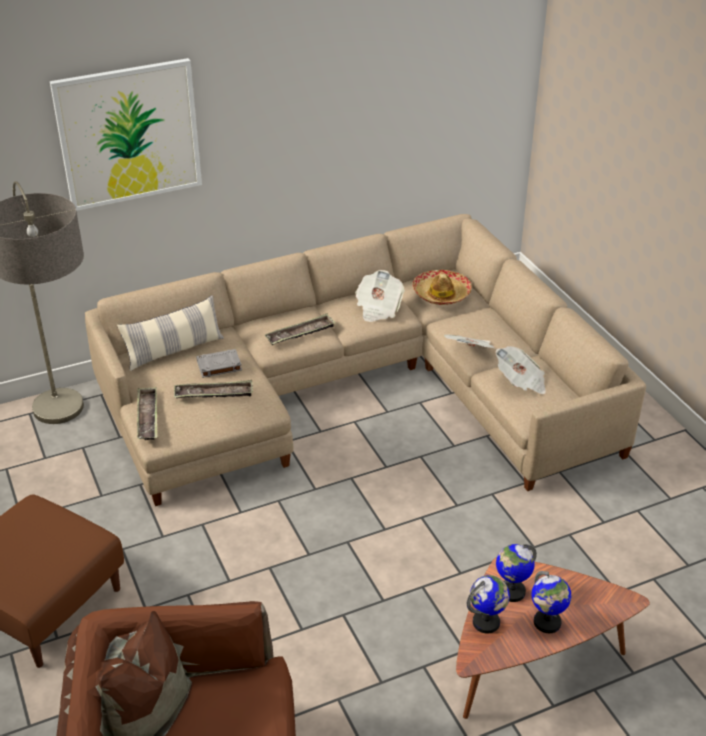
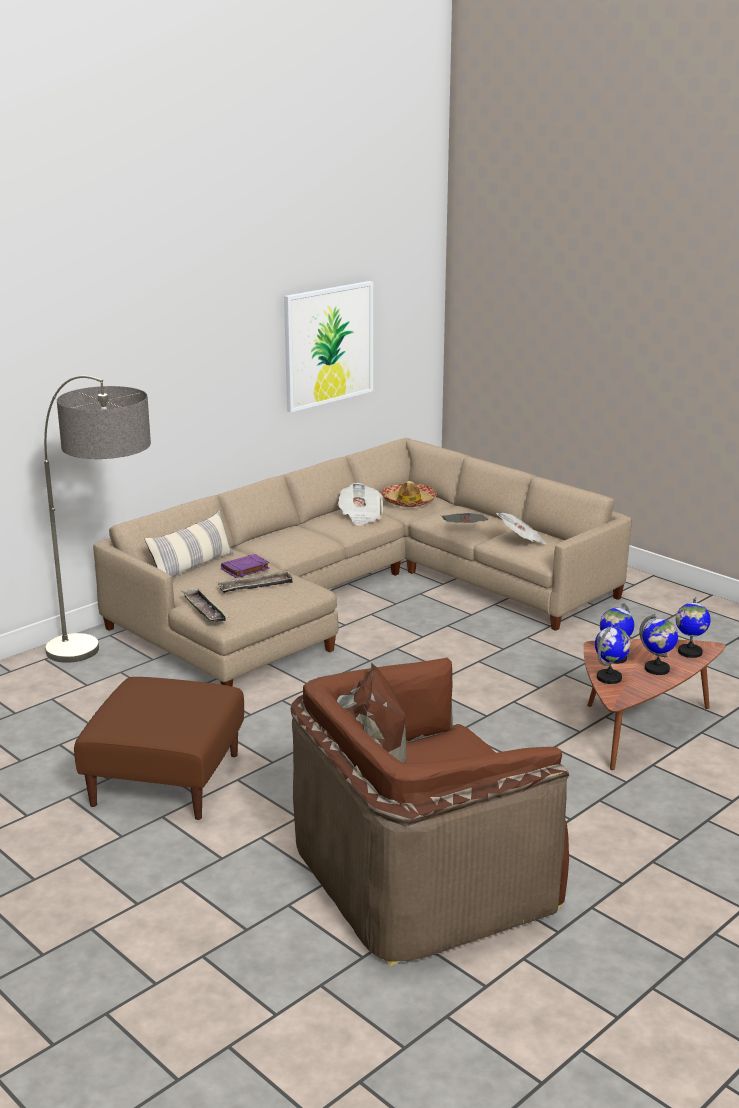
camera: 20 degrees left, 15 degrees down
(129, 134) = (134, 356): picture -> picture (328, 345)
(218, 366) = (245, 569): grey book -> purple book
(300, 333) = (303, 540): tray -> none
(600, 604) = (689, 652): none -> globe

